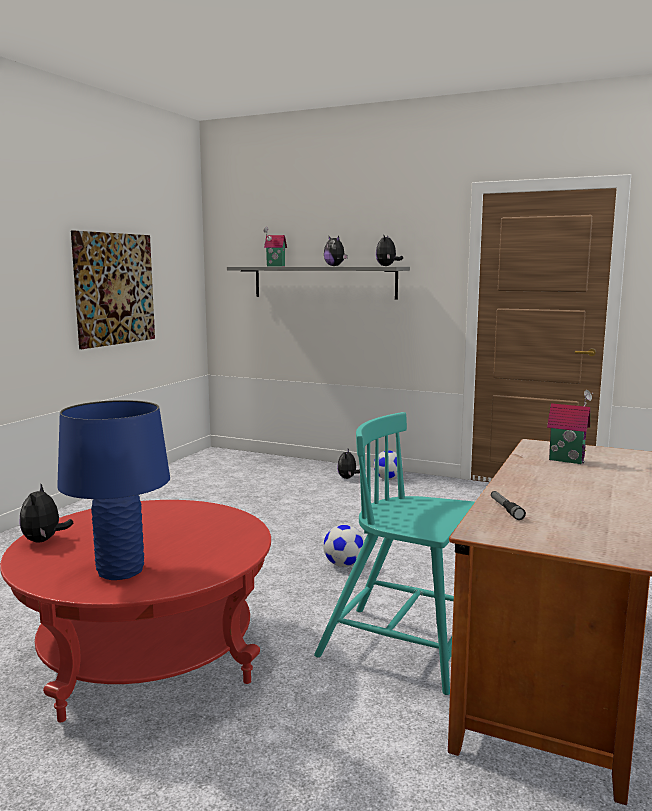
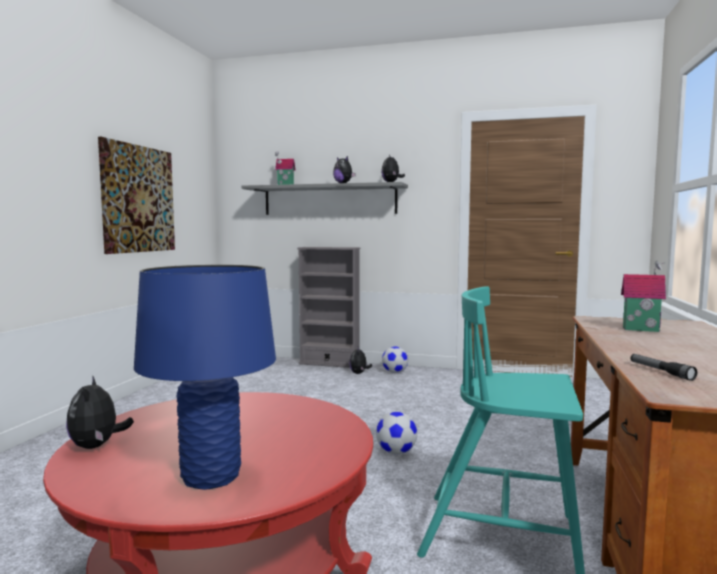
camera: 10 degrees left, 5 degrees down
(321, 464) = (329, 363): none -> grey bookcase

